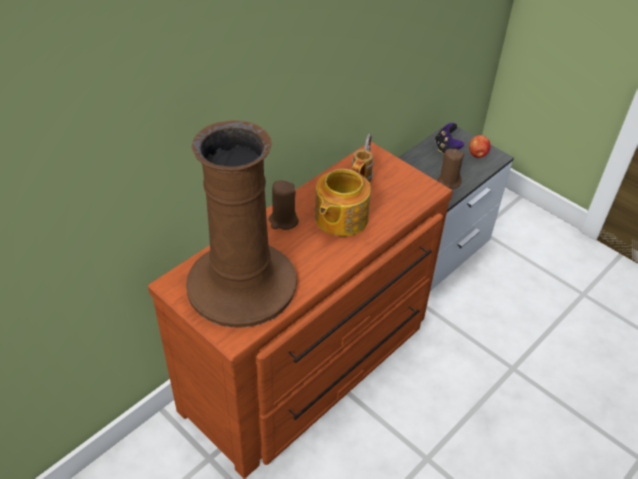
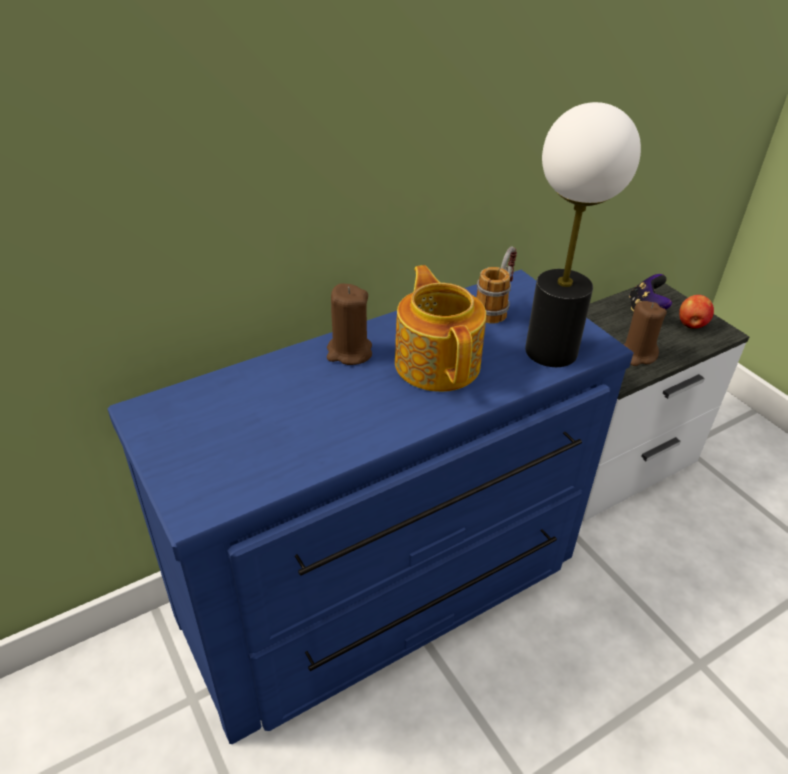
camera: 15 degrees right, 5 degrees down
(241, 284) = (245, 430): brown vase -> none
(312, 366) = (387, 592): brown dresser -> blue dresser
(340, 218) = (438, 362): teapot -> teapot turned 120 degrees clockwise
(405, 199) = (550, 351): none -> table lamp

